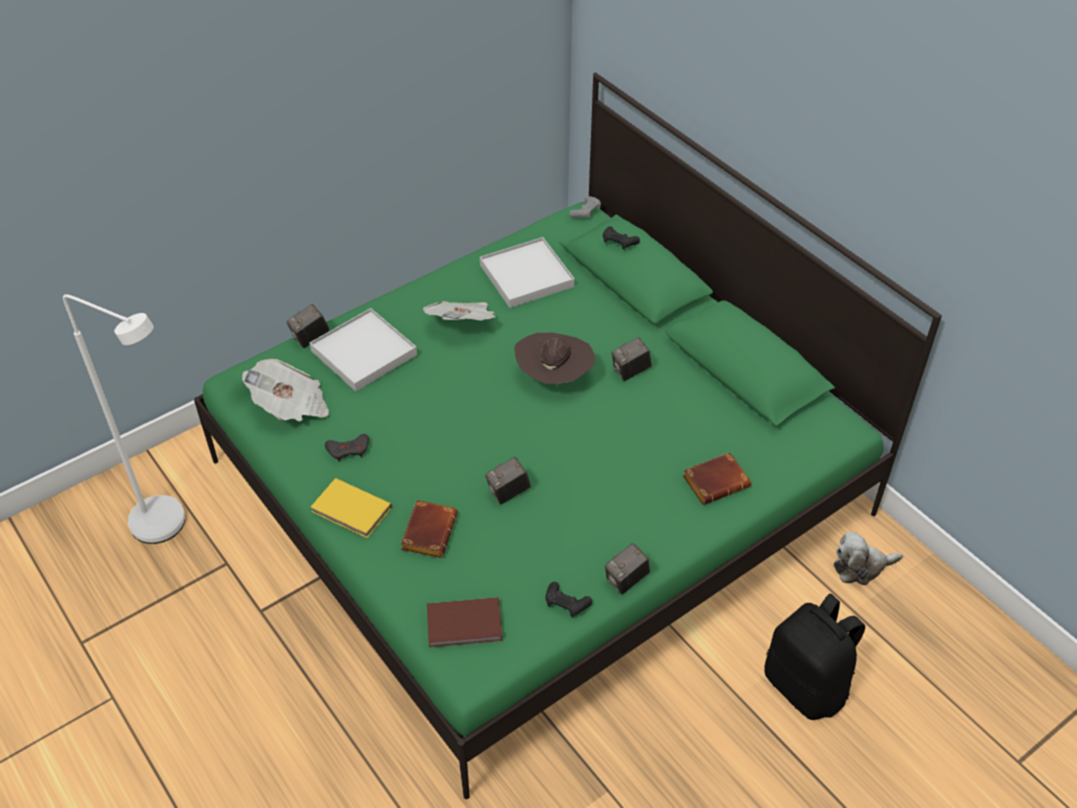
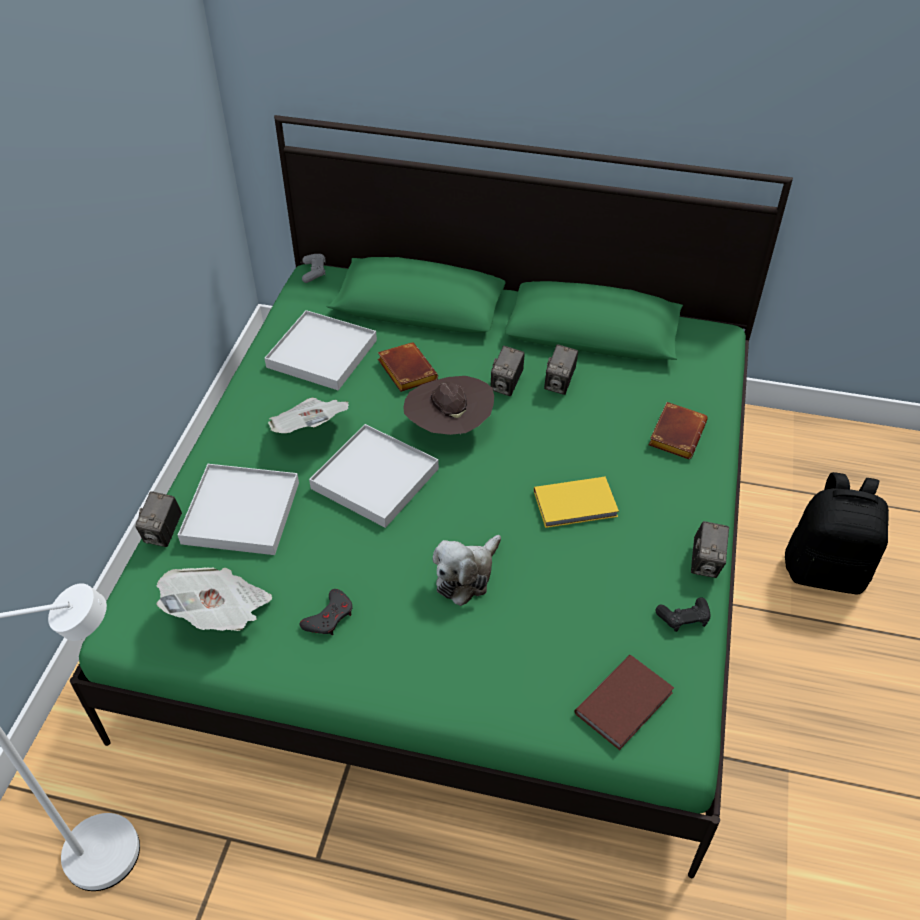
camera: 40 degrees left, 0 degrees up
(351, 511) = (399, 674): yellow book -> yellow book (576, 505)
(428, 531) = (494, 641): brown book -> brown book (405, 371)
(467, 382) = (375, 479): none -> white tray
(508, 492) = (524, 555): camera -> camera (559, 384)
(619, 242) = (395, 275): black game controller -> none
(861, 567) = (762, 453): plush toy -> plush toy (466, 576)

